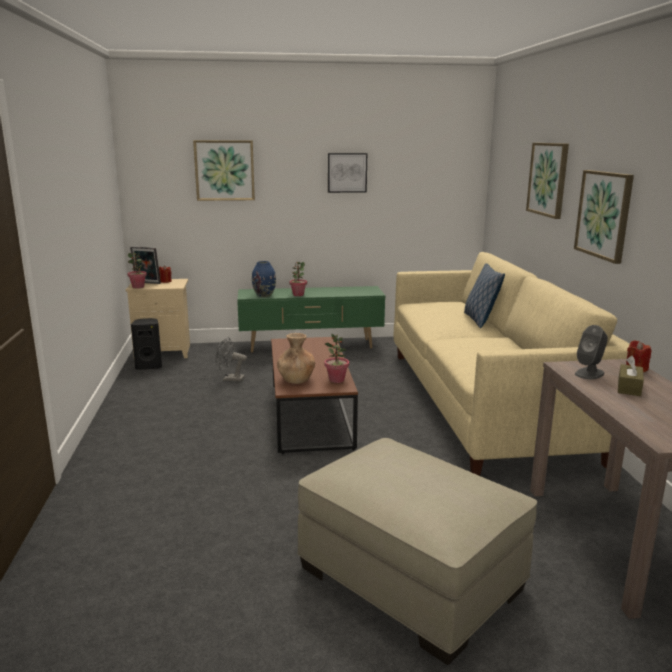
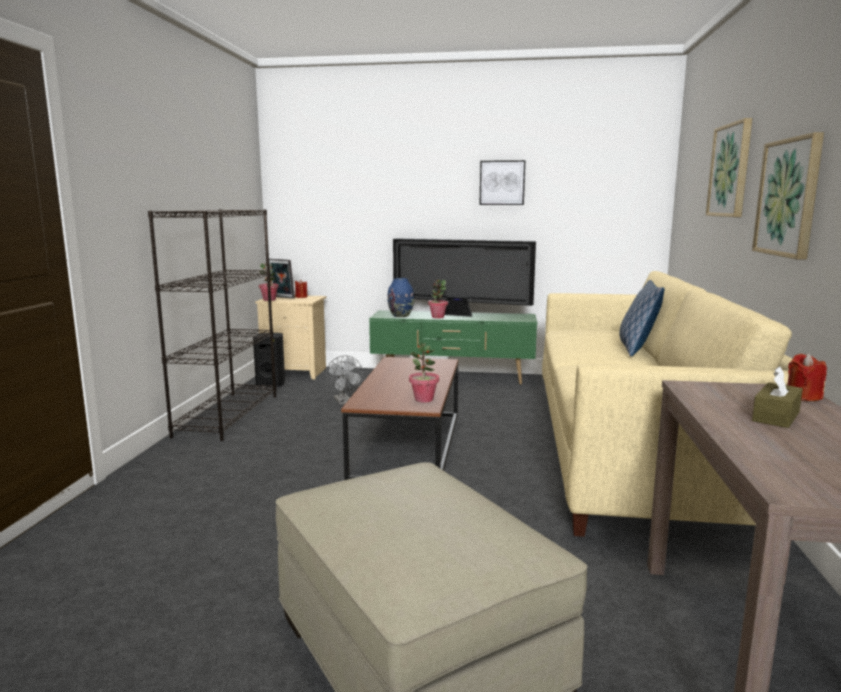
camera: 15 degrees right, 5 degrees down
(130, 402) = (227, 415): none -> black bookcase
(224, 170) = (368, 180): picture -> none
(230, 379) = (344, 402): grey fan -> grey fan turned 135 degrees counterclockwise
(296, 380) = (377, 395): brown vase -> none
(316, 291) = (460, 315): none -> television
(589, 373) = (723, 396): grey speaker -> none

